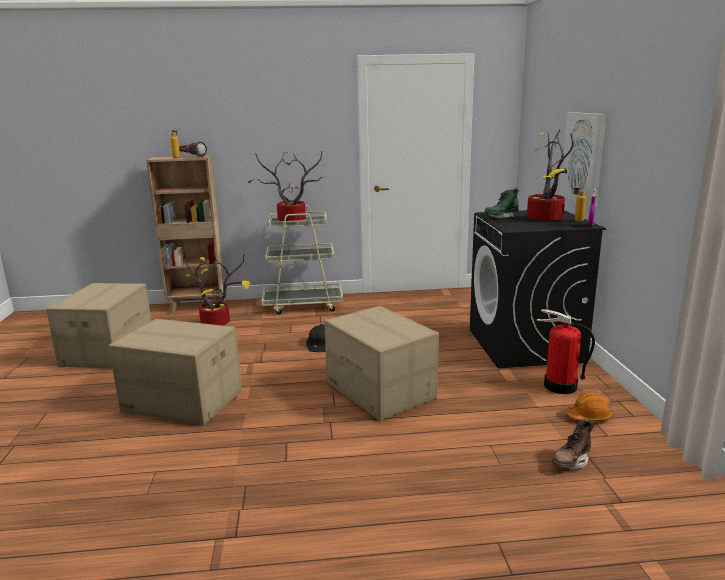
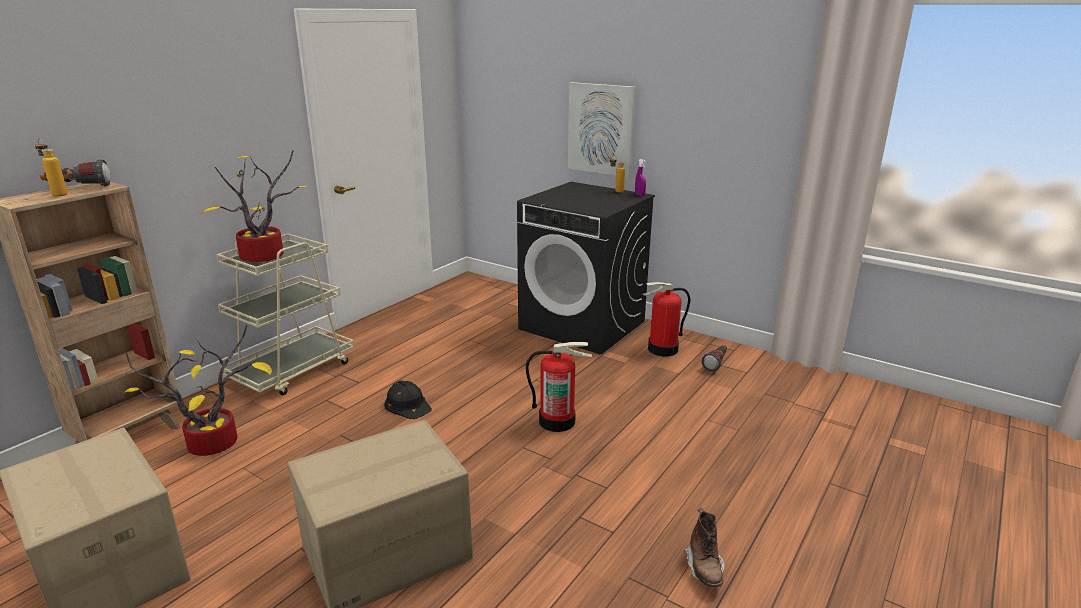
camera: 50 degrees left, 5 degrees up
(381, 390) = (557, 421): cardboard box -> fire extinguisher
(501, 217) = (556, 201): green boot -> none
(547, 219) = (595, 195): potted plant -> none
(571, 462) = (763, 402): brown boot -> brown boot (704, 568)
(589, 416) = (716, 364): orange hard hat -> flashlight

